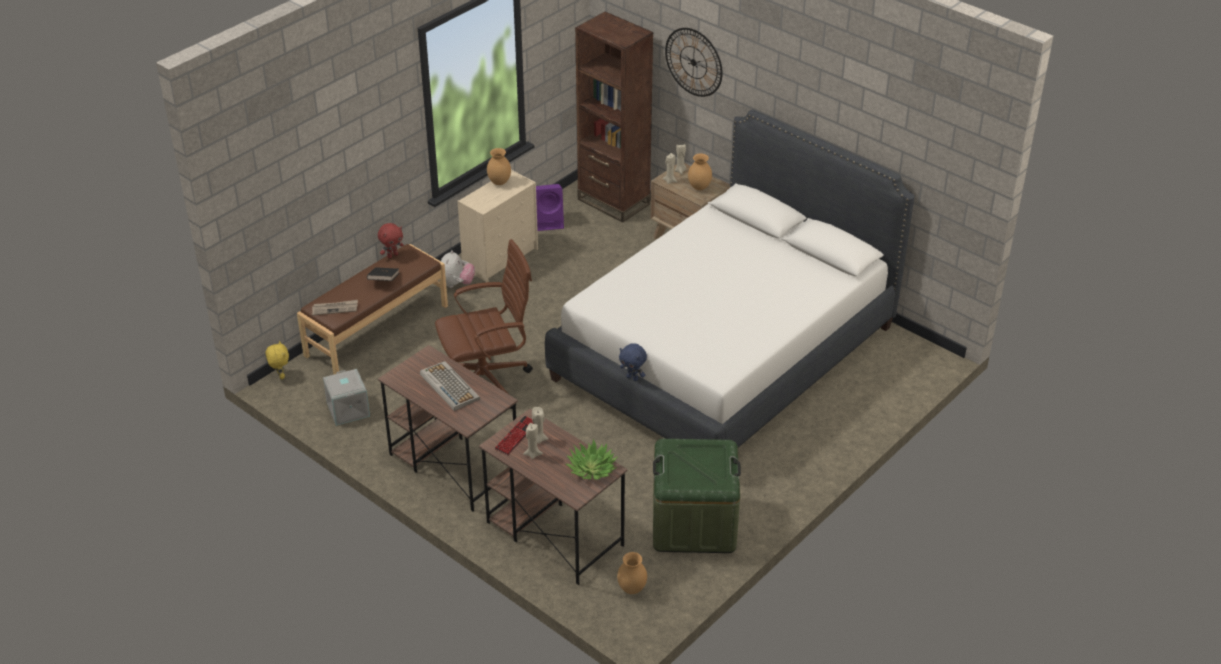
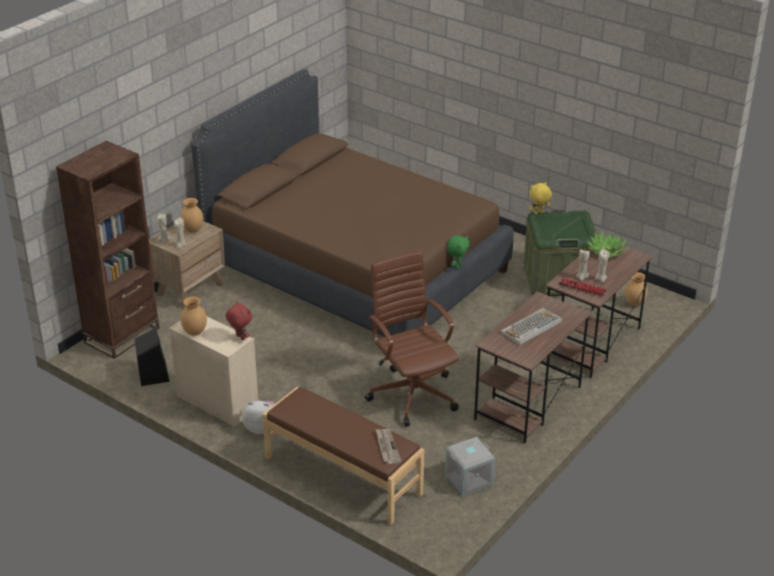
camera: 95 degrees left, 5 degrees down
(280, 376) = (425, 538): yellow plush toy -> yellow plush toy (538, 213)
(383, 281) = (336, 419): black book -> none
(392, 255) = (291, 418): red plush toy -> red plush toy (240, 337)
(549, 221) = (153, 374): purple speaker -> black speaker
(632, 378) = (457, 266): blue plush toy -> green plush toy
(693, 62) = (140, 136): wall clock -> none
(725, 352) = (355, 268): white bed -> brown bed

